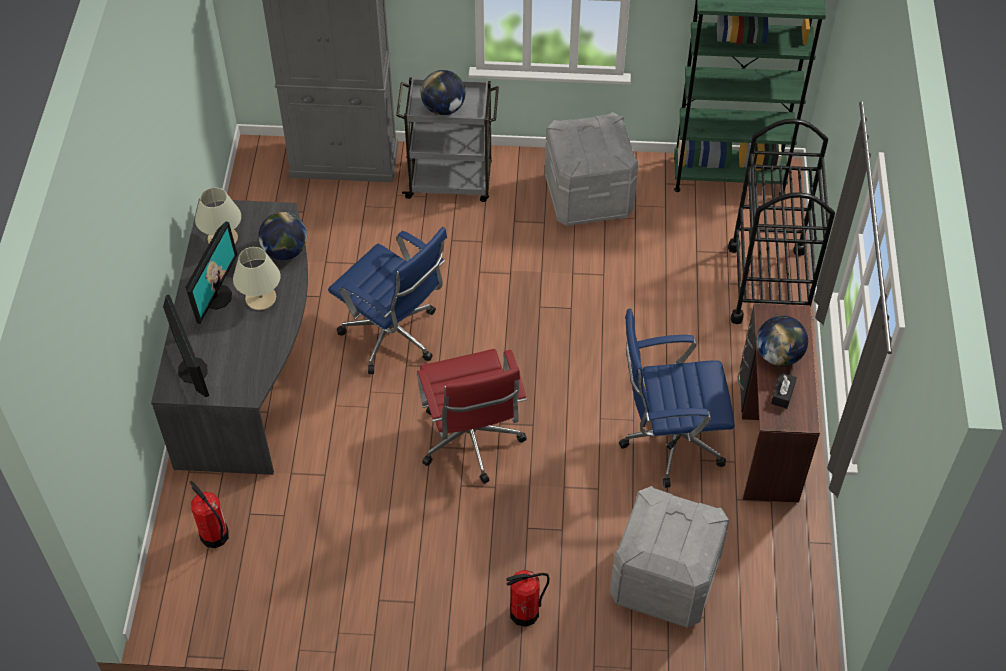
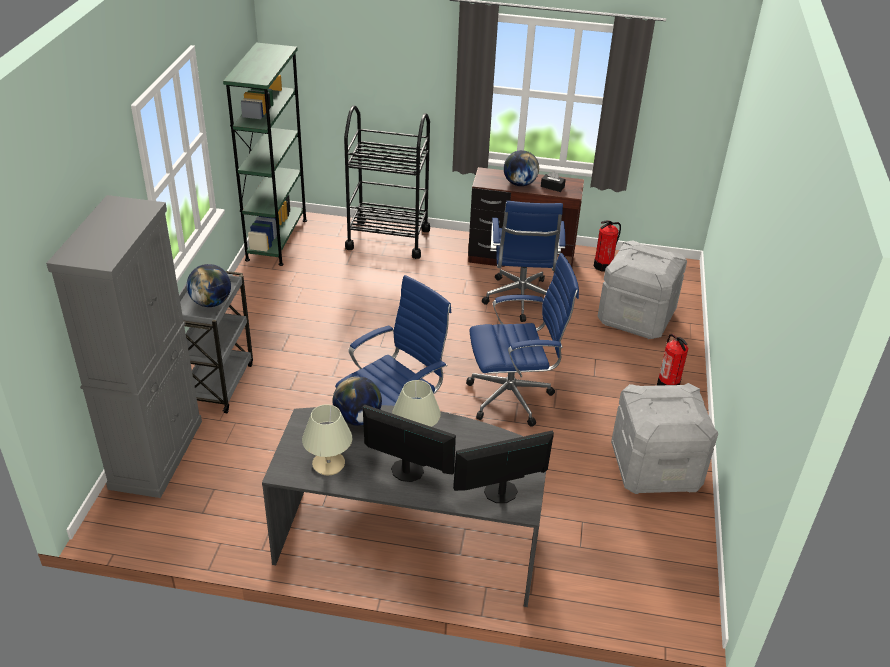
camera: 85 degrees left, 15 degrees down
(214, 536) = (605, 574): fire extinguisher -> fire extinguisher (603, 266)
(472, 444) = (513, 397): red office chair -> blue office chair
(589, 198) = (271, 307): grey storage box -> grey storage box (655, 467)

